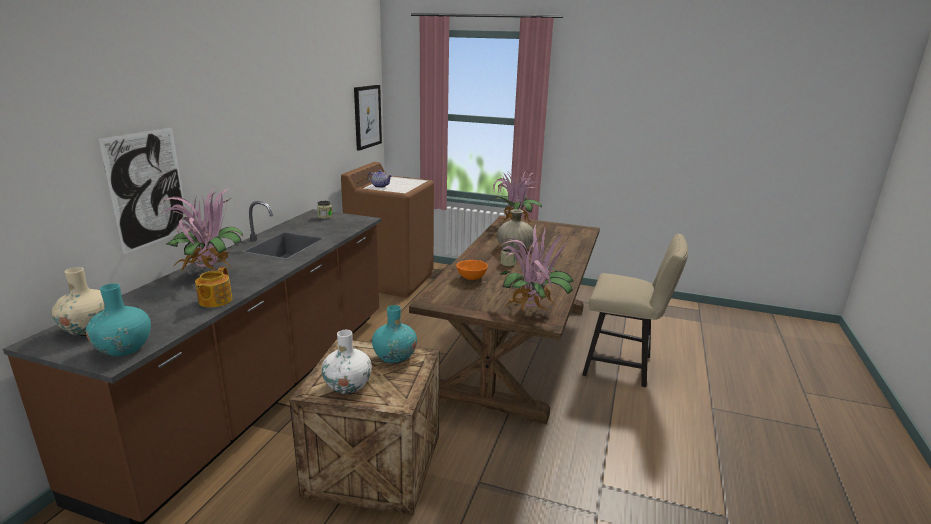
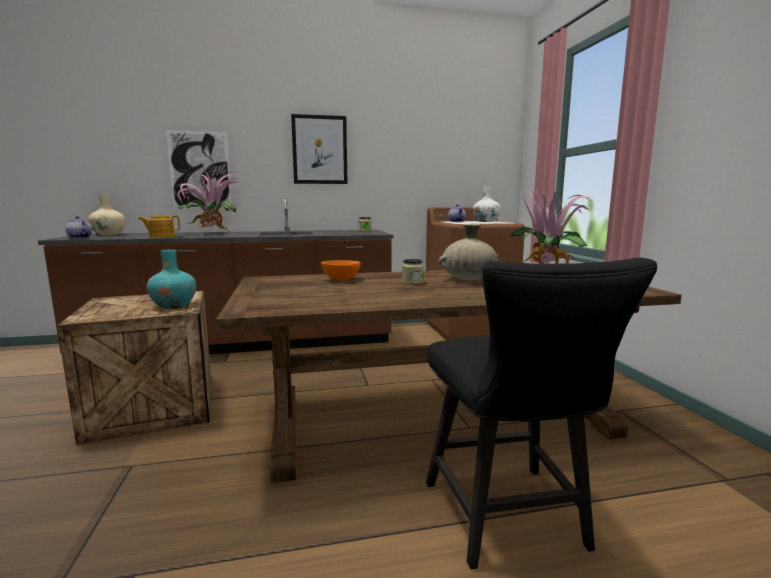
camera: 60 degrees right, 10 degrees down
(124, 349) = (79, 238): turquoise vase -> teapot
(348, 386) = (114, 304): white vase -> white vase (486, 221)
(367, 116) = (488, 160): picture -> picture (319, 150)
(531, 312) = (270, 303): potted plant -> none
(623, 366) = (510, 522): beige chair -> black chair

